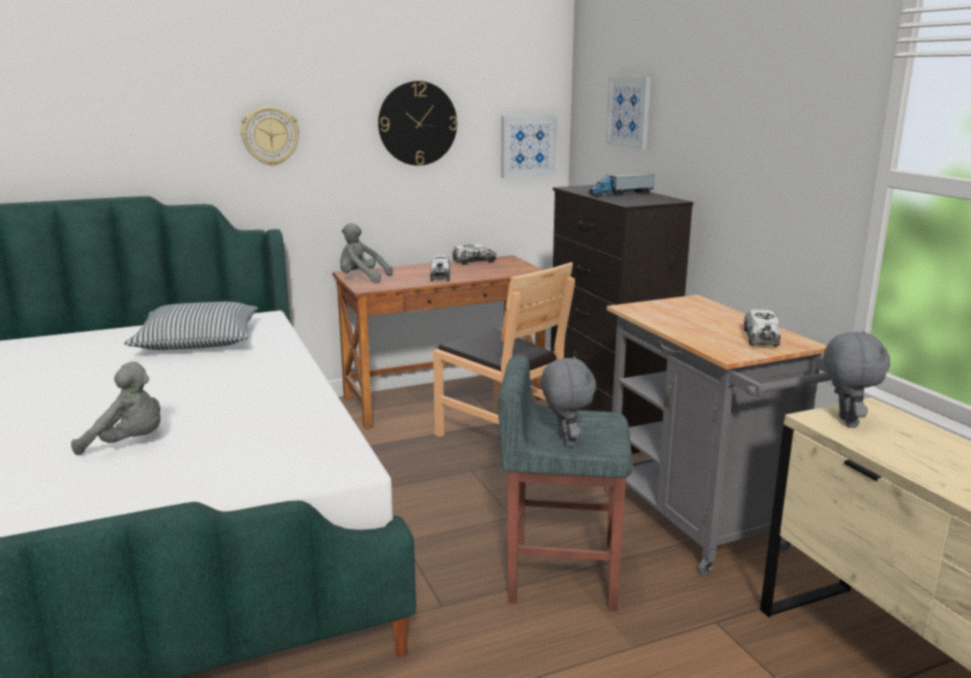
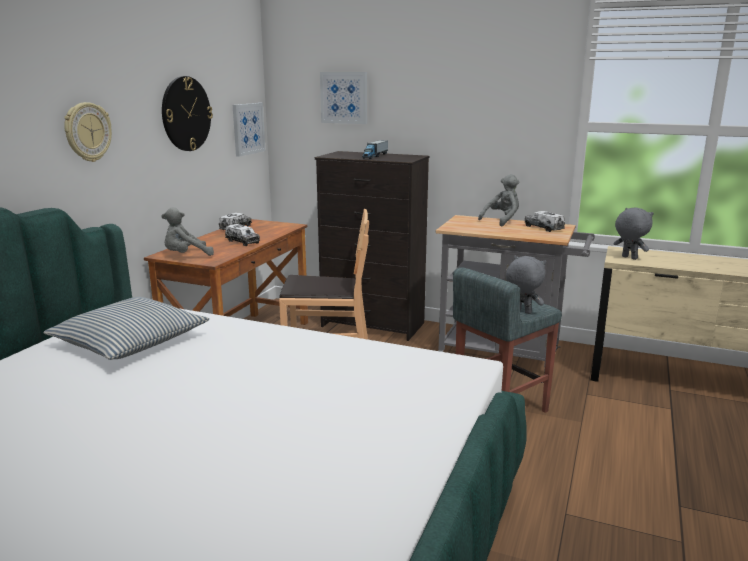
camera: 45 degrees left, 0 degrees up
(129, 444) = (303, 419): grey plush toy -> grey plush toy (502, 220)

